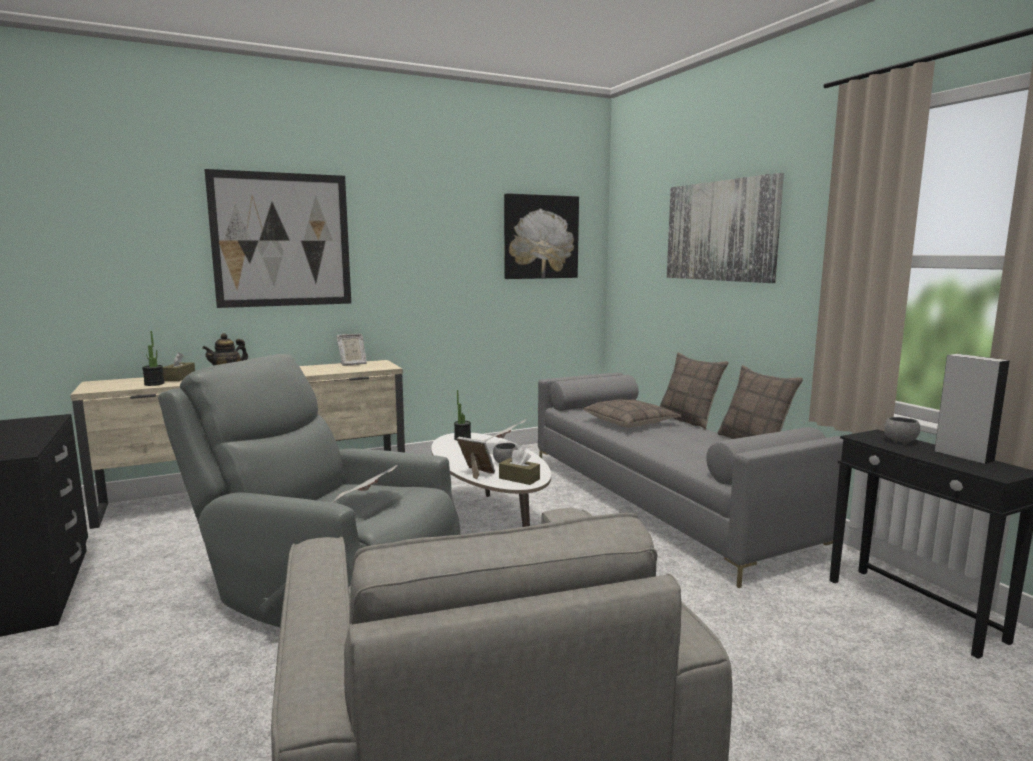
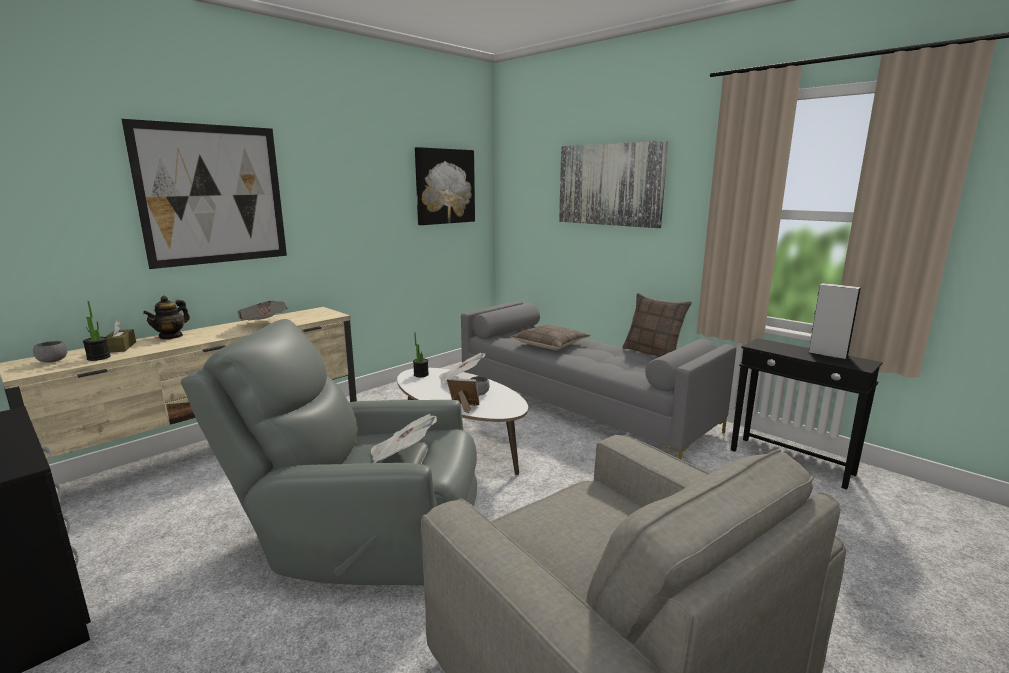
camera: 20 degrees left, 5 degrees up
(315, 370) = (264, 324): none -> newspaper
(352, 364) = (294, 314): picture frame -> none
(519, 478) = (503, 407): brown tissue box -> none
(688, 420) = (591, 337): pillow -> none
(900, 441) = (781, 346): grey bowl -> grey bowl (53, 361)

